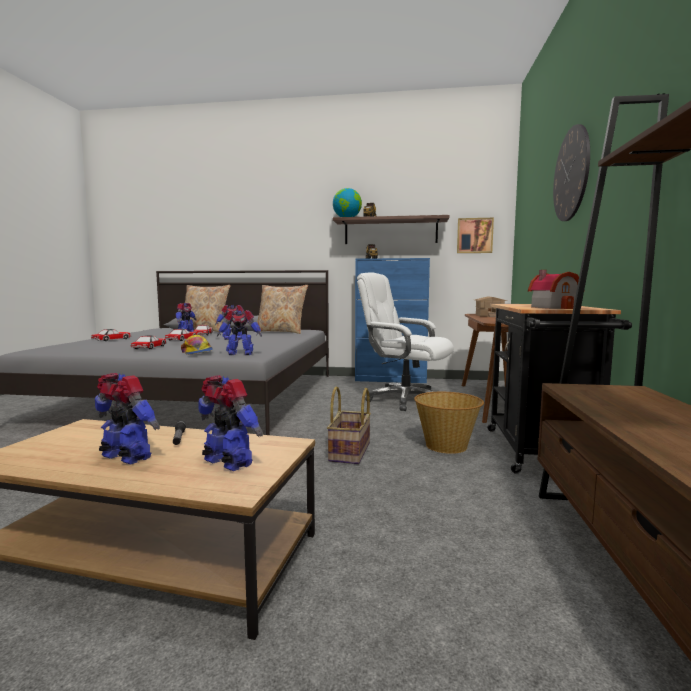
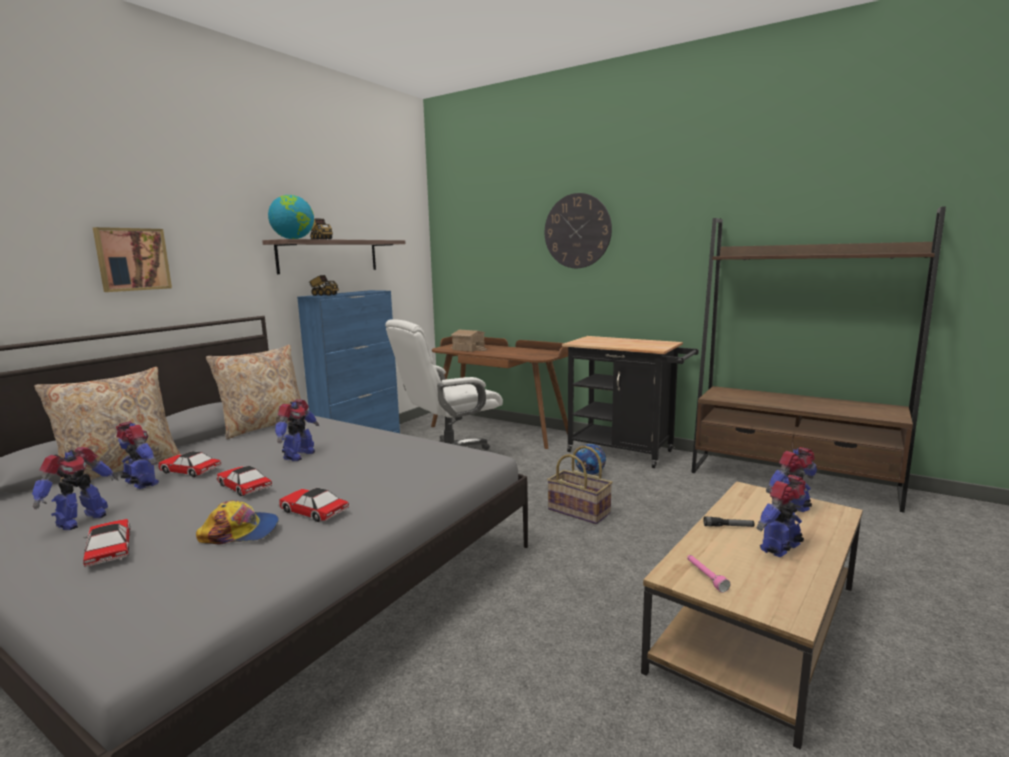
camera: 65 degrees left, 5 degrees up
(76, 433) = (705, 577): none -> pink flashlight
(197, 352) = (423, 481): cap -> cap (240, 531)
(240, 354) = (465, 460): toy robot -> toy robot (80, 520)
(447, 445) = (590, 473): basket -> football
(474, 235) = (404, 261): picture -> picture (132, 259)
(555, 307) = (649, 344): toy house -> none

